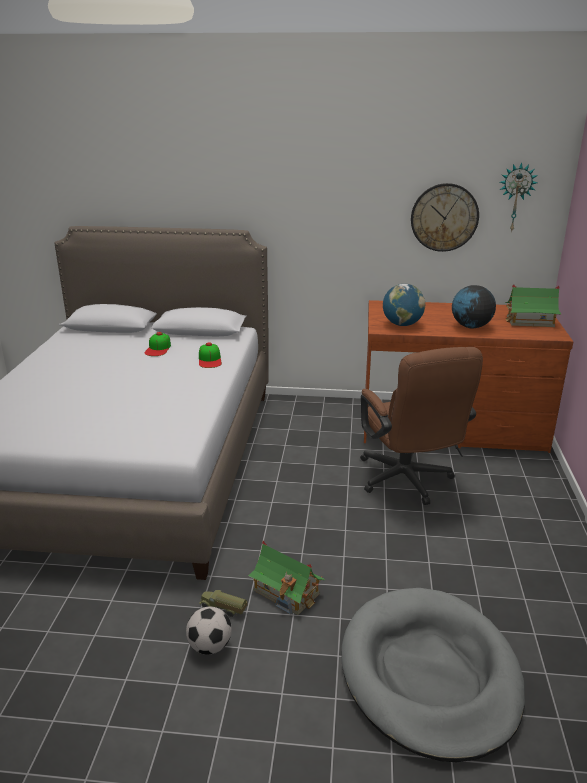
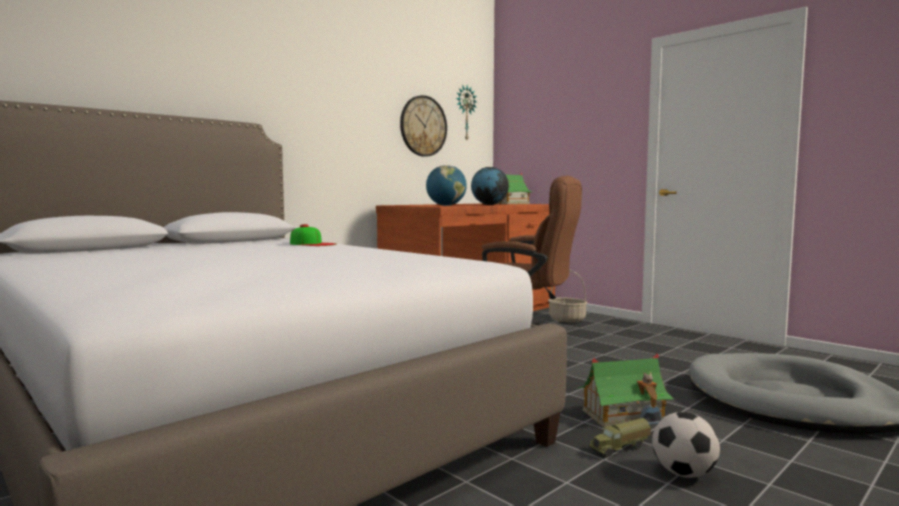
camera: 50 degrees left, 20 degrees down
(158, 348) = (222, 247): cap -> none
(513, 477) = (567, 319): none -> basket

